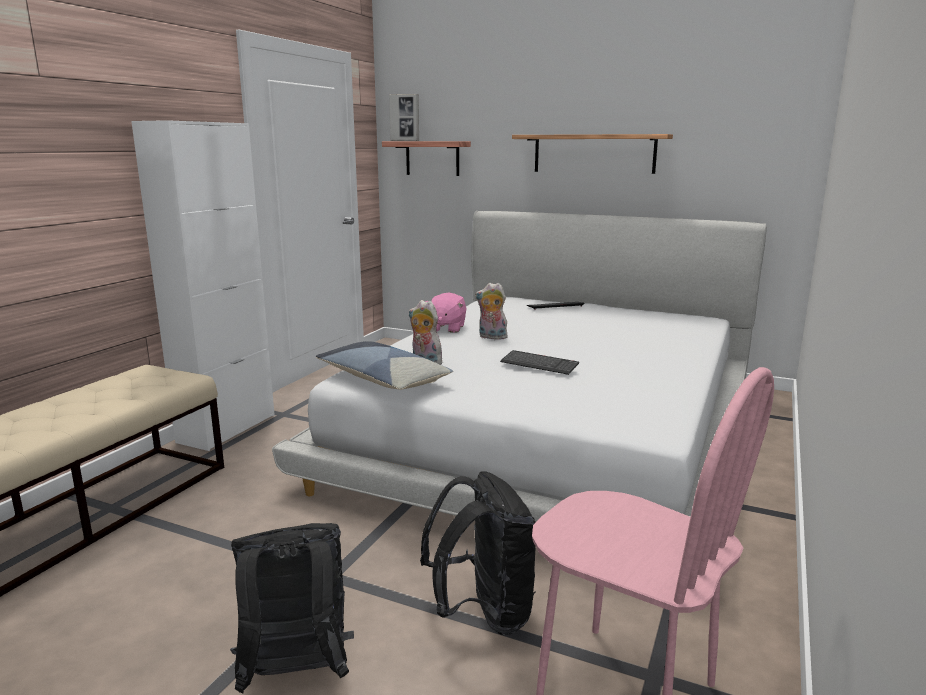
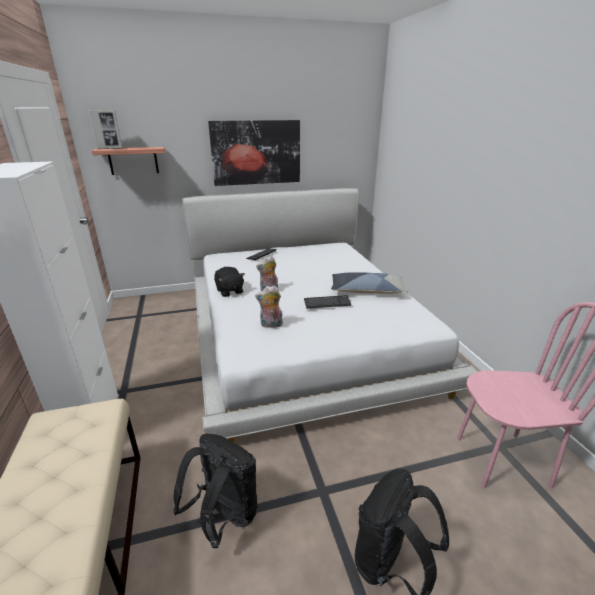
camera: 40 degrees left, 10 degrees up
(382, 379) = (264, 348): pillow -> pillow (367, 290)
(446, 328) = (229, 291): pink plush toy -> black plush toy
(483, 612) = (413, 460): black backpack -> black backpack (224, 516)
(594, 153) = (256, 152): shelf -> picture

